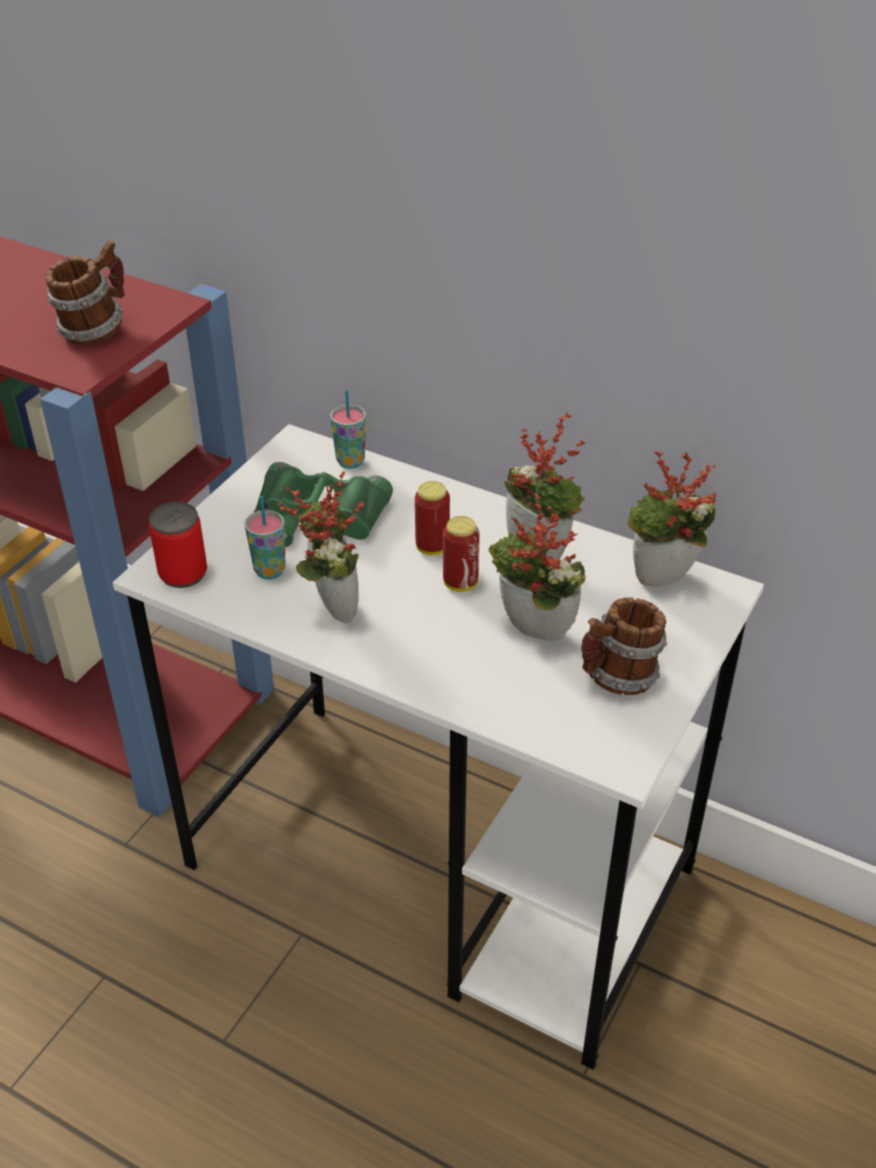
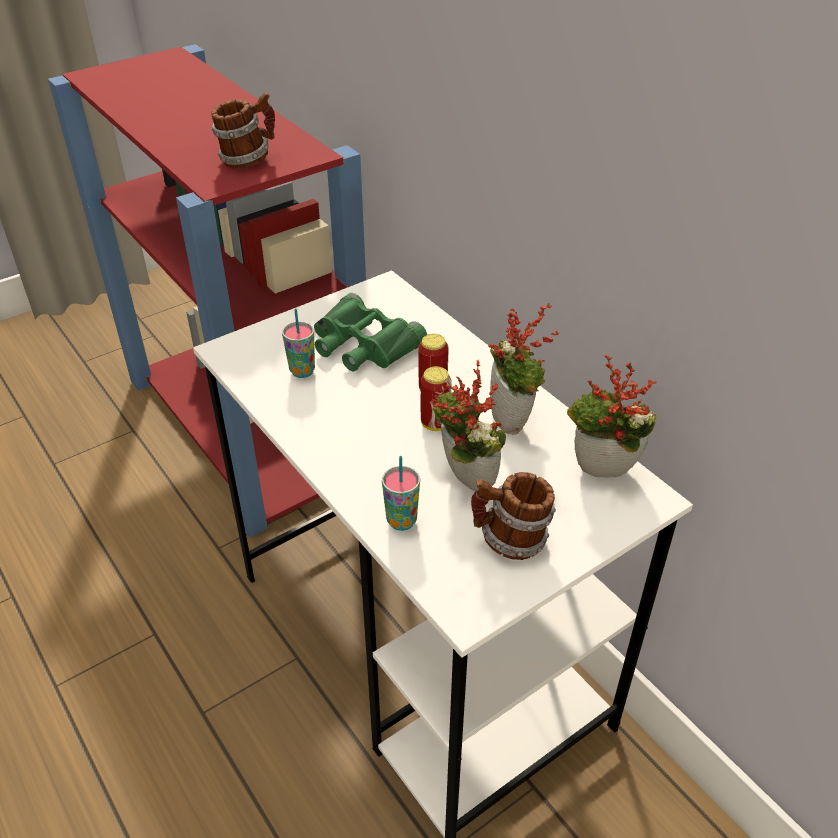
camera: 25 degrees right, 0 degrees up
(183, 573) = (242, 355): can -> none
(330, 606) = (326, 410): potted plant -> none
(350, 462) = (416, 309): cup -> cup (401, 521)

